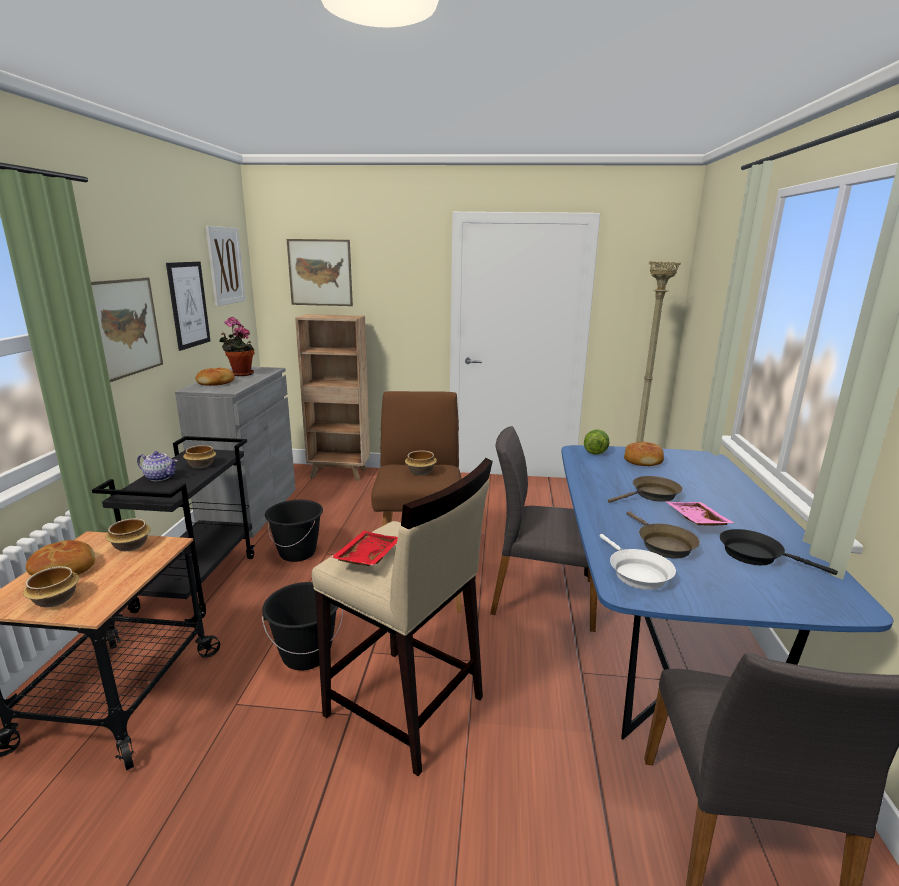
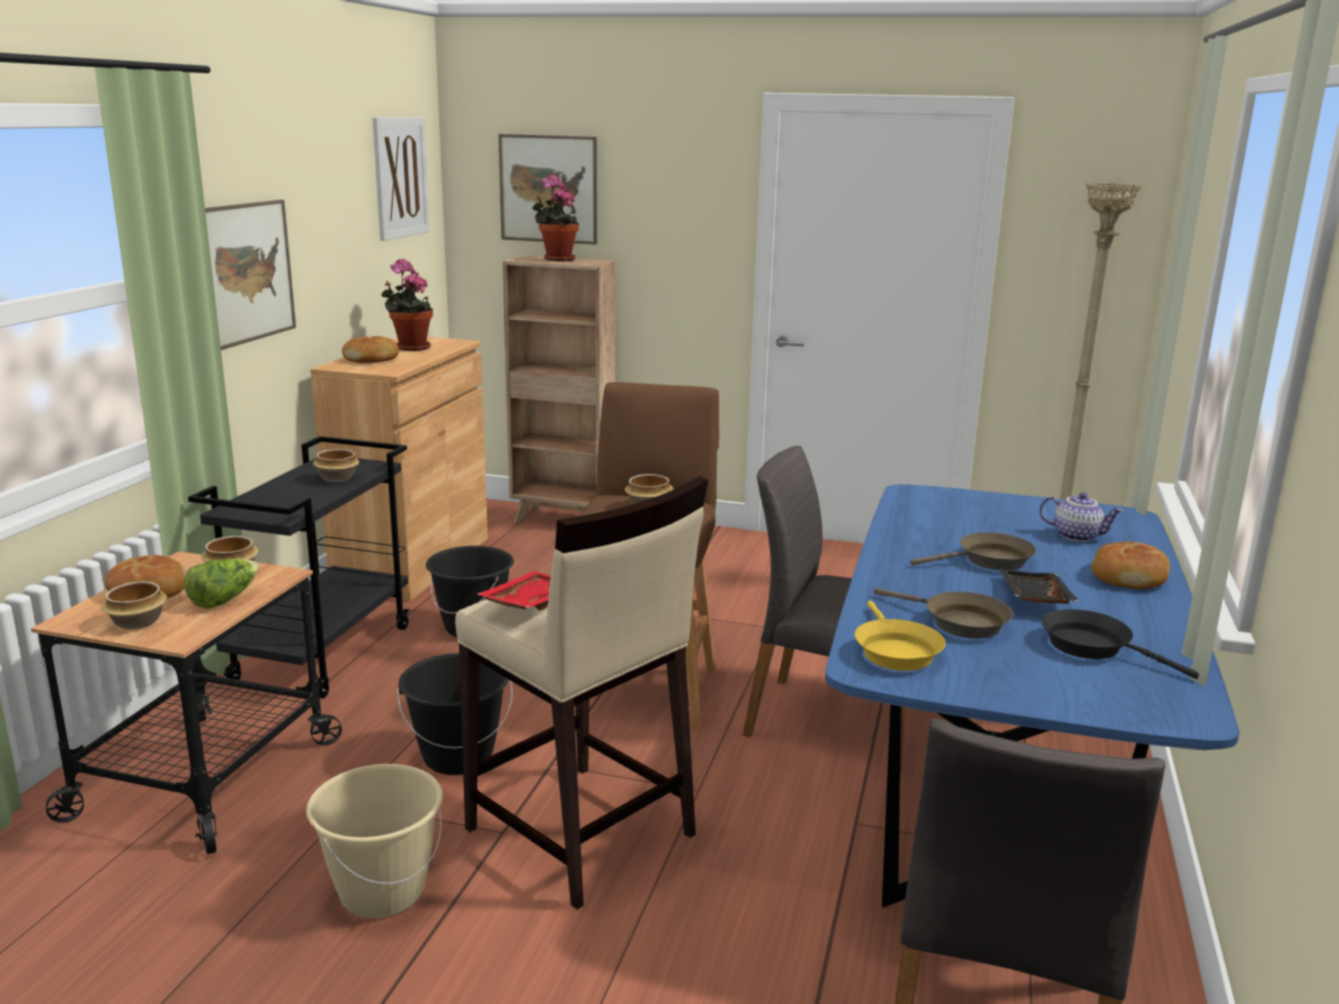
camera: 10 degrees right, 0 degrees up
(161, 477) = (280, 490): teapot -> teapot (1077, 536)
(188, 304) = (339, 239): picture -> none
(250, 510) = (413, 562): grey cabinet -> brown cabinet
(270, 784) = (382, 892): none -> beige bucket
(328, 315) = (556, 259): none -> potted plant
(595, 450) = (939, 494): lettuce -> lettuce (224, 599)
(636, 573) = (894, 651): white frying pan -> yellow frying pan
(643, 460) = (1010, 513): bread -> bread (1129, 577)
(662, 544) = (958, 622): brown frying pan -> brown frying pan turned 45 degrees counterclockwise
(695, 521) = (1032, 598): pink tray -> black tray

